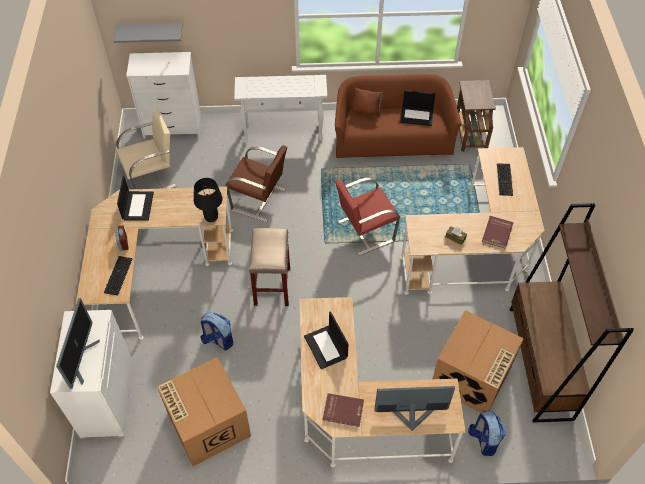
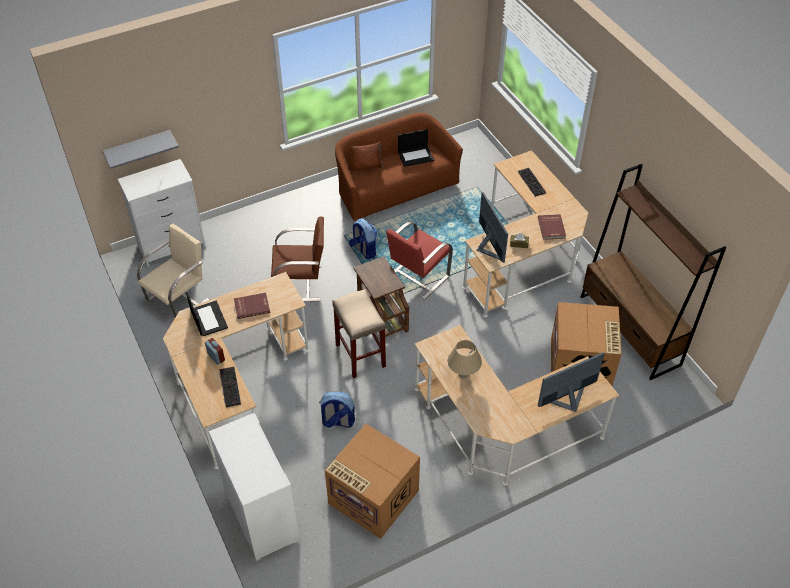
camera: 25 degrees left, 5 degrees down
(81, 359) = (254, 465): monitor -> monitor (488, 247)
(211, 216) = (287, 303): black table lamp -> none
(284, 132) = (288, 214): white console table -> none
(326, 347) = (463, 374): laptop -> beige table lamp
(343, 410) = (509, 418): red book -> red book (252, 306)
(470, 132) = (462, 159): brown side table -> brown side table (382, 316)
(483, 440) = (619, 410): backpack -> backpack (364, 250)

